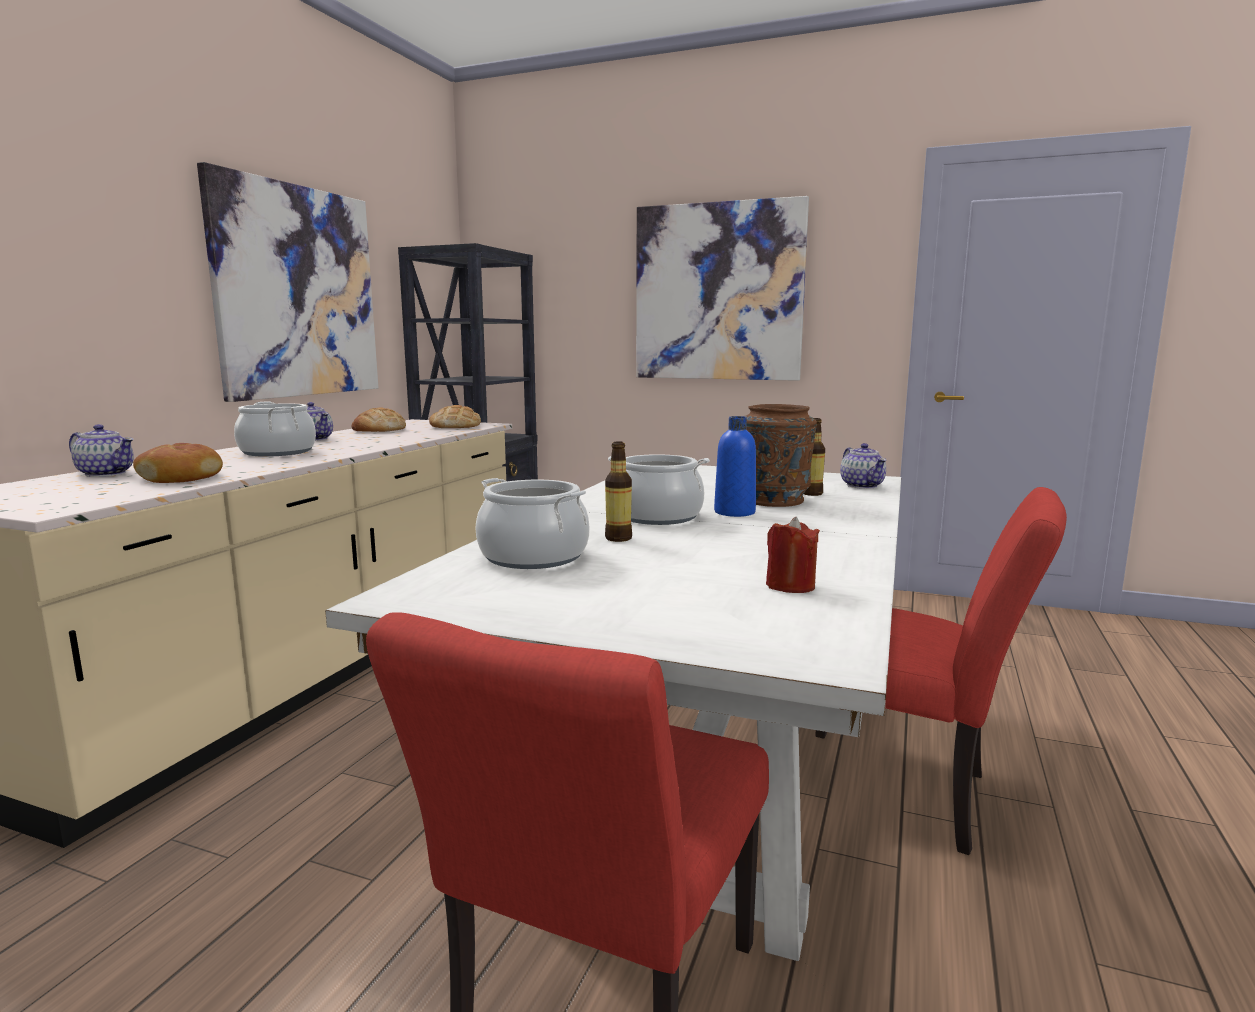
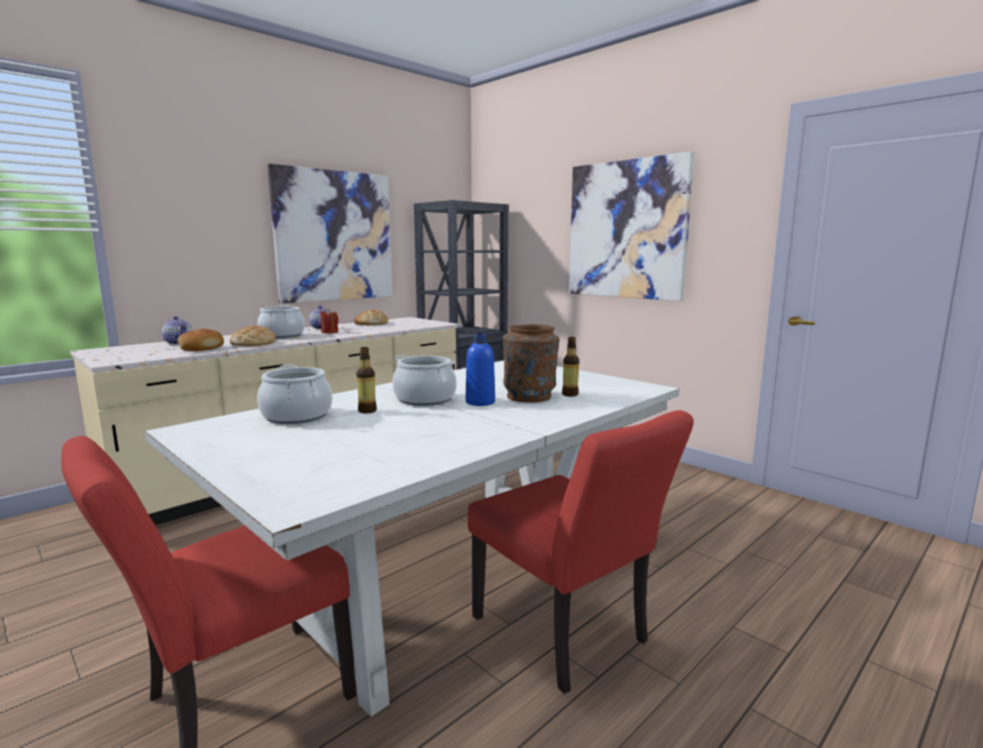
camera: 25 degrees right, 0 degrees up
(455, 426) = (420, 324): bread -> bread (253, 343)
(790, 586) = (387, 458): red candle -> red candle (330, 332)
(862, 486) = (625, 392): teapot -> none

